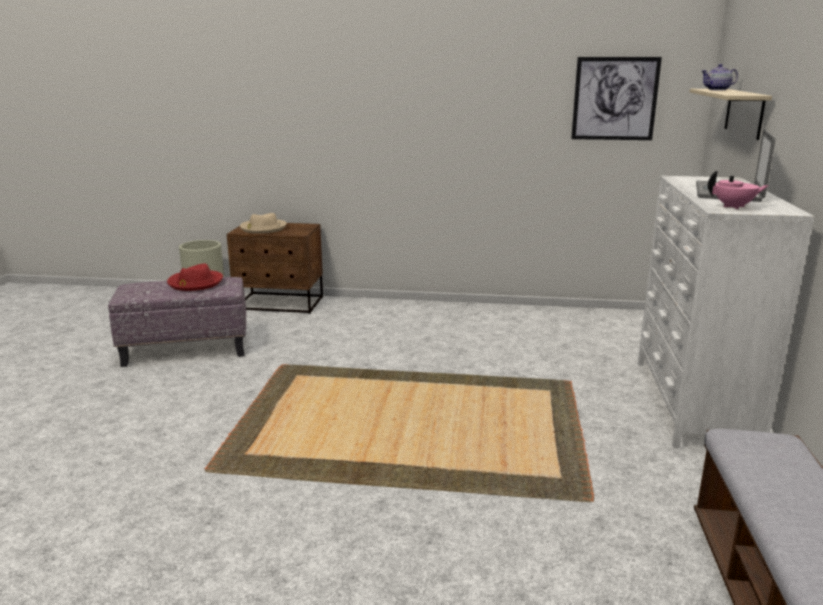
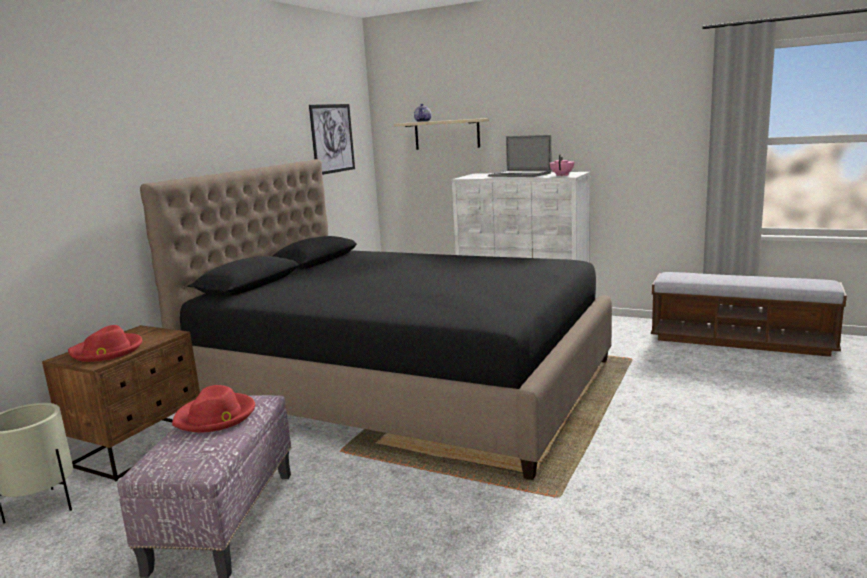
camera: 70 degrees left, 5 degrees down
(263, 228) = (107, 351): beige hat -> red hat
(425, 364) = (401, 383): none -> black bed

